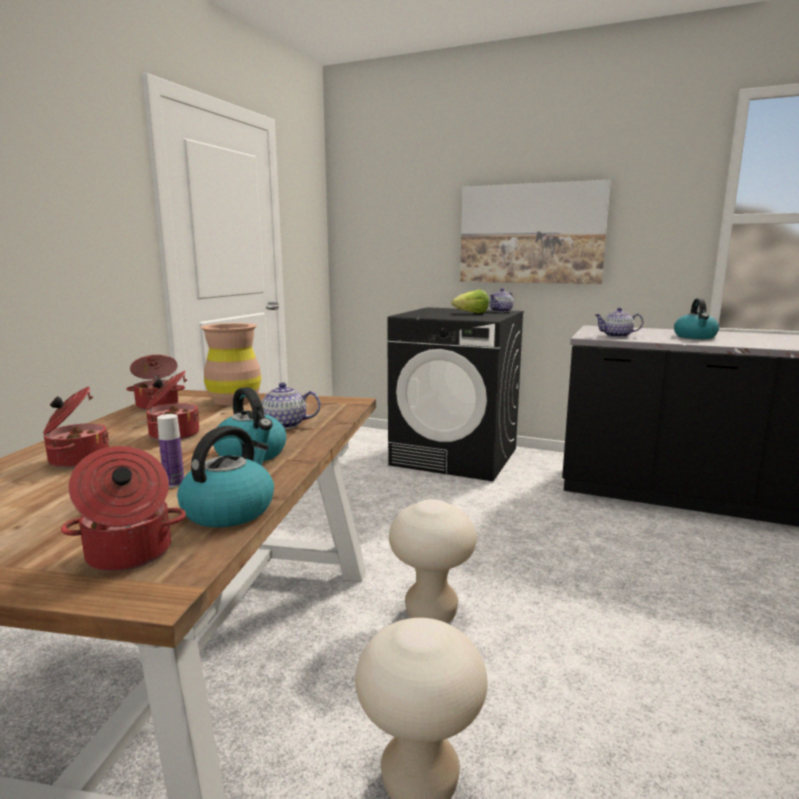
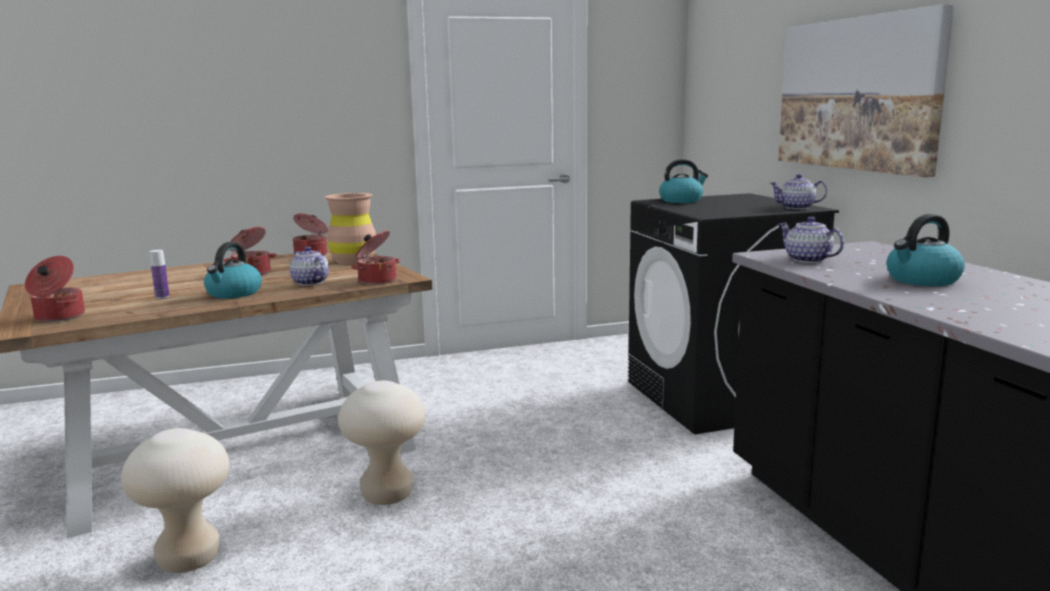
camera: 50 degrees right, 0 degrees up
(77, 460) = (181, 275): cooking pot -> cooking pot (377, 280)
(229, 510) = (131, 314): kettle -> kettle (681, 200)
(471, 313) = (739, 206): lettuce -> none

